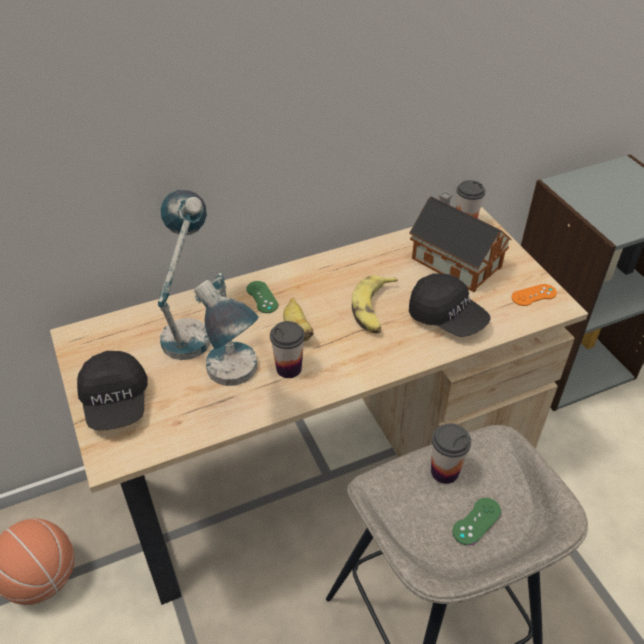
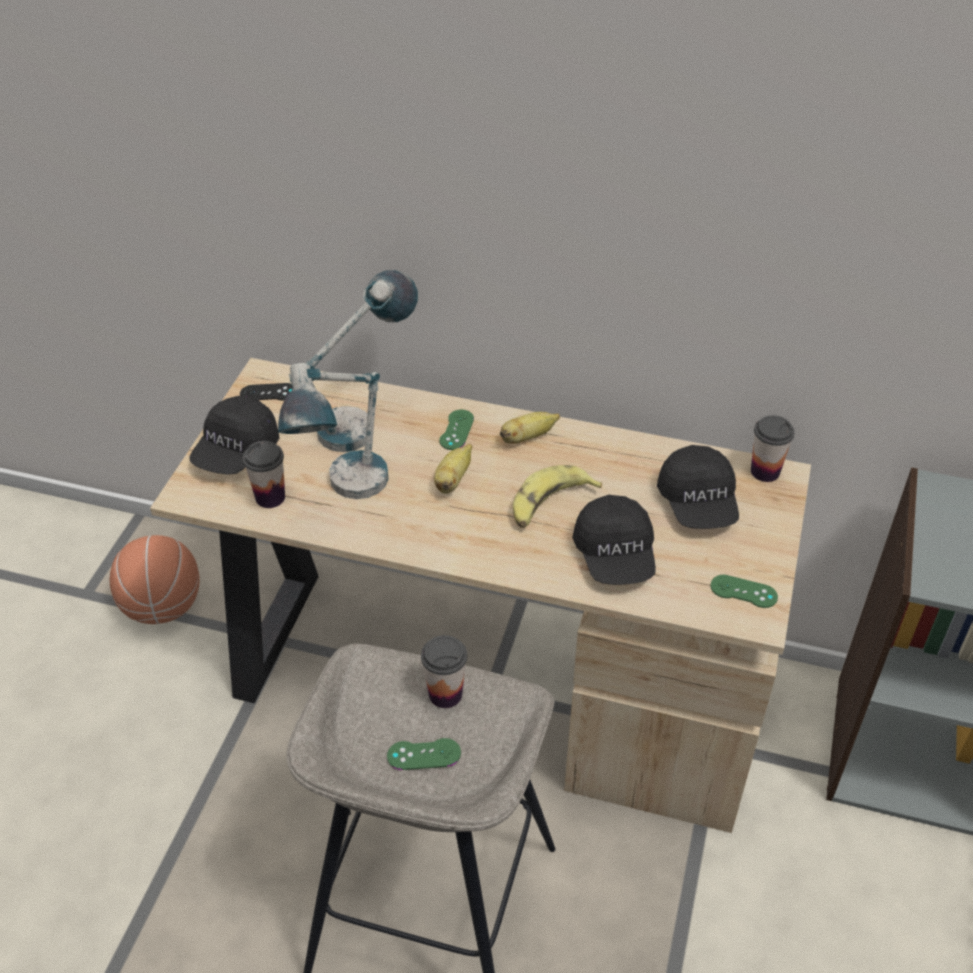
camera: 40 degrees right, 0 degrees up
(94, 347) = (268, 393): none -> black game controller
(289, 368) = (405, 510): cup -> cup (270, 497)
(312, 277) = (527, 437): none -> banana
(453, 260) = (698, 504): toy house -> black cap
(534, 295) = (743, 591): orange game controller -> green game controller

